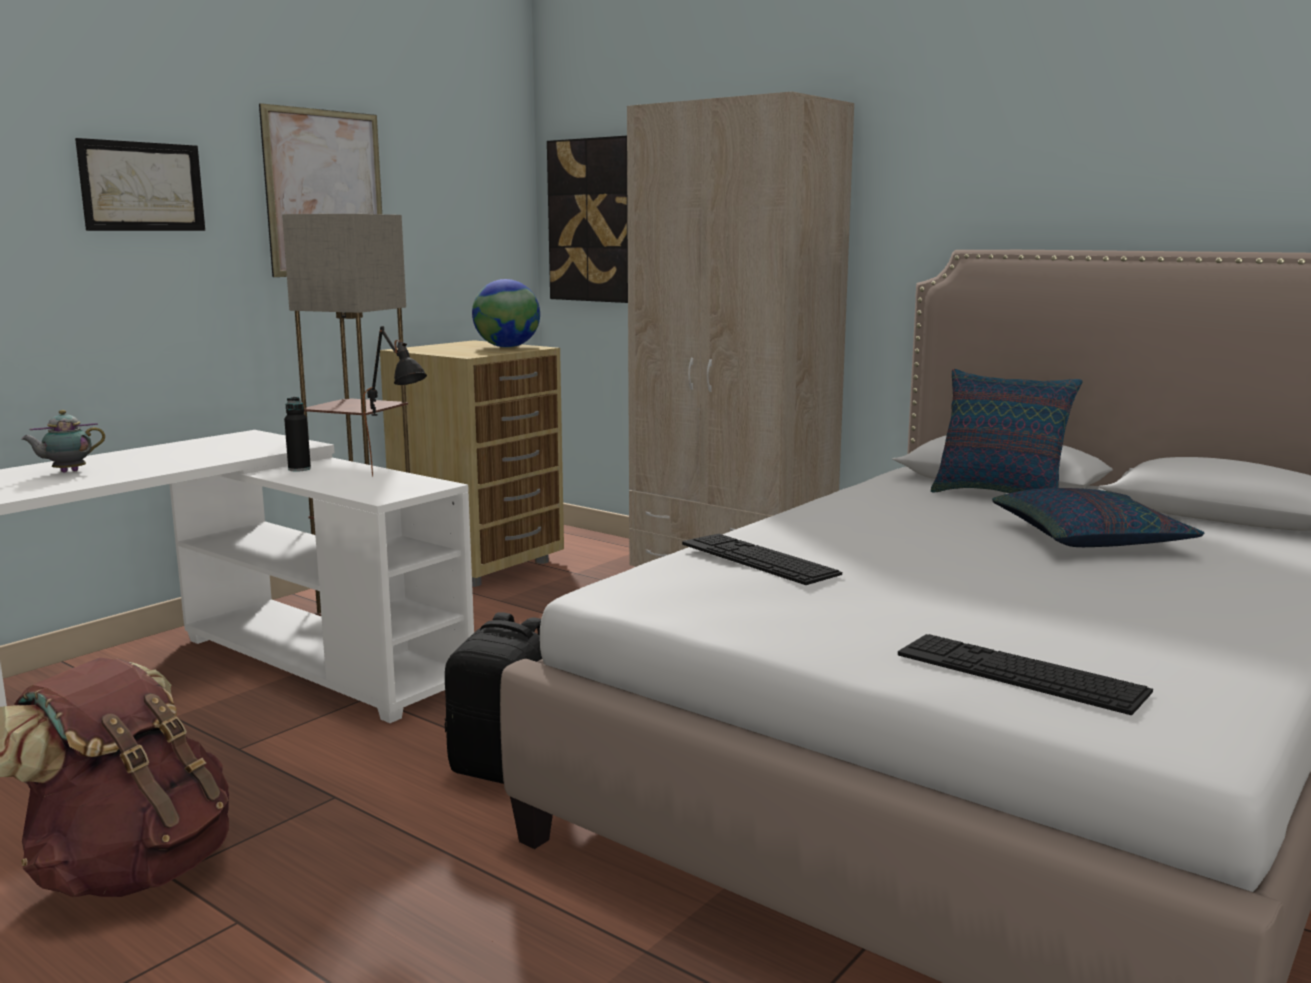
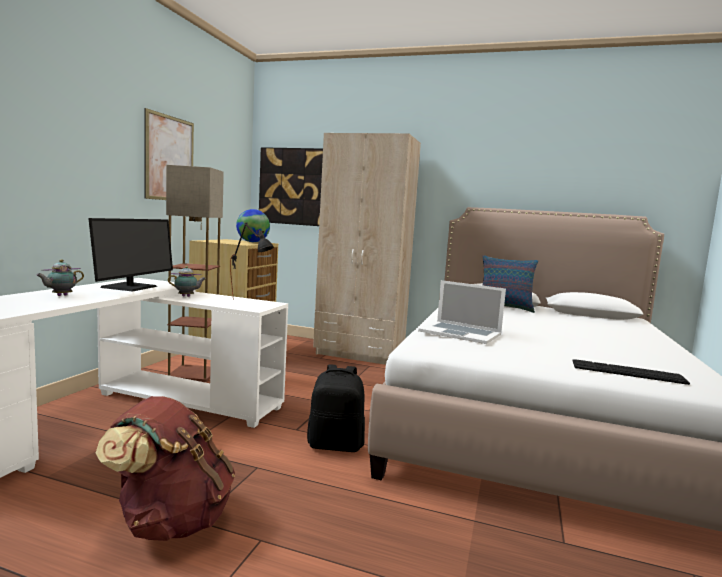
camera: 20 degrees left, 5 degrees down
(142, 186) = (88, 142): picture -> none
(206, 452) = (130, 287): none -> monitor
(299, 469) = (187, 296): black bottle -> teapot
(758, 559) = (460, 333): keyboard -> laptop
(1091, 539) = (563, 323): blue pillow -> none

